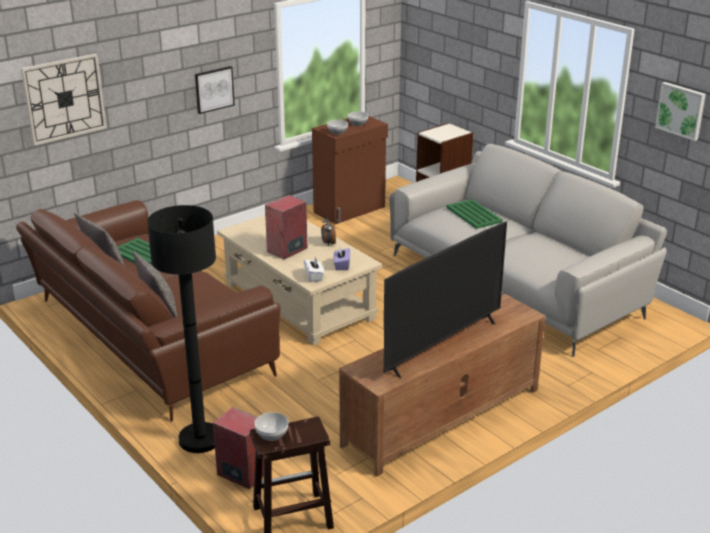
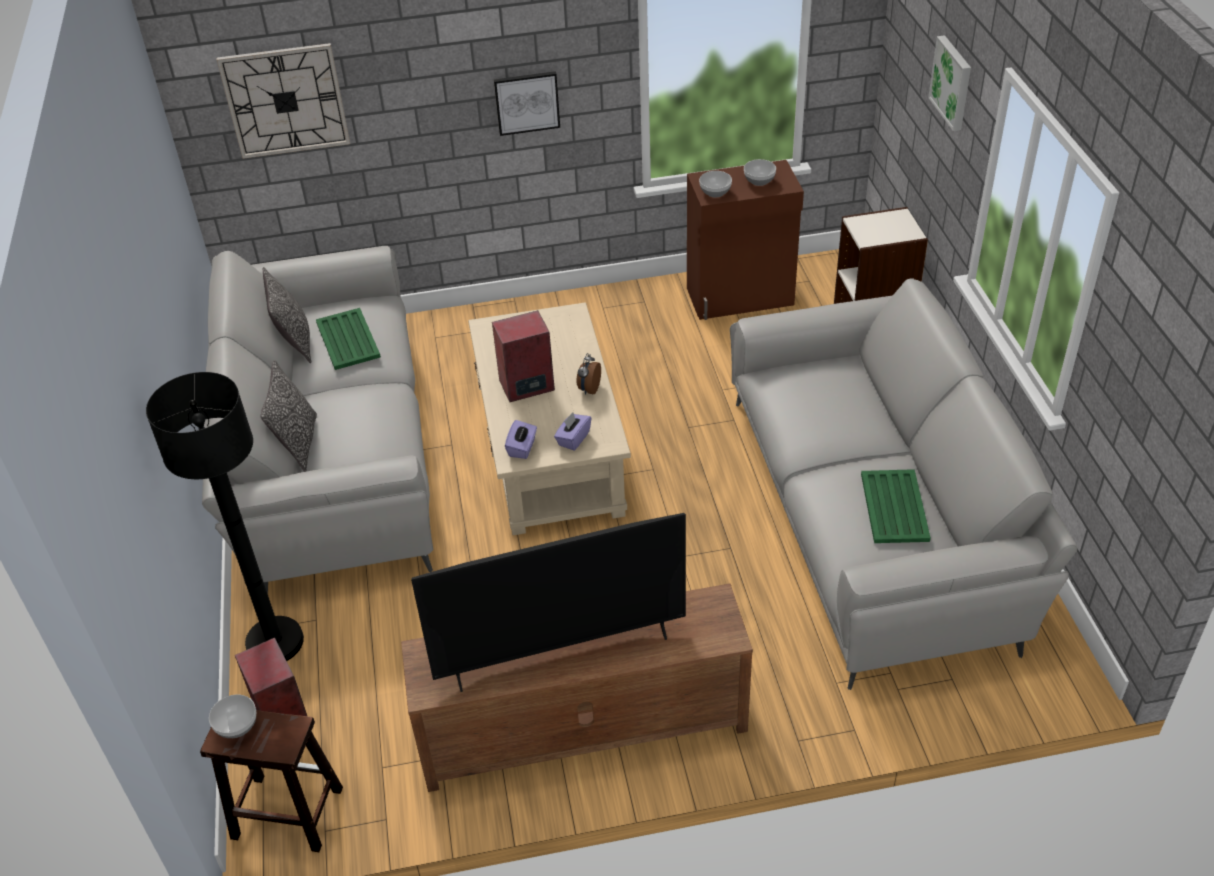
camera: 30 degrees right, 15 degrees up
(148, 337) = (331, 451): brown sofa -> grey sofa
(314, 276) = (522, 448): white tissue box -> purple tissue box
(474, 215) = (836, 396): green tray -> green tray (894, 508)
(681, 110) = (1147, 366): picture -> picture (952, 82)

